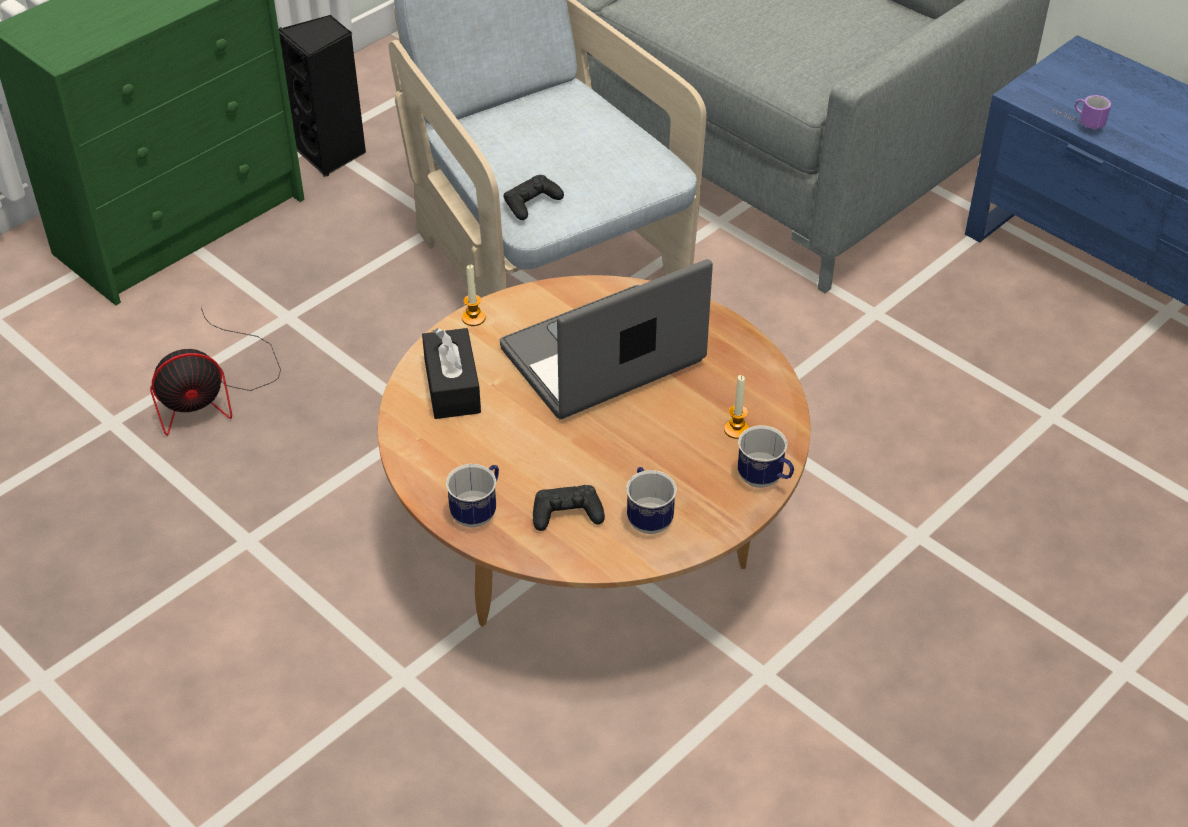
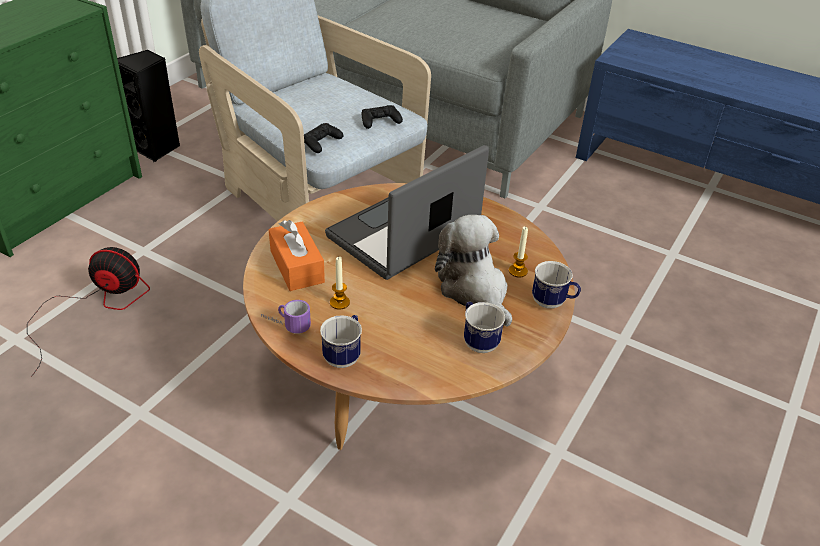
camera: 15 degrees left, 5 degrees down
(213, 392) = (95, 307): fan -> fan turned 135 degrees counterclockwise
(452, 386) = (297, 267): black tissue box -> orange tissue box
(473, 318) = (299, 219): candle -> candle (339, 302)
(567, 513) = (415, 347): black game controller -> black game controller (380, 121)
(669, 449) = (475, 290): none -> plush toy
(1077, 123) = (652, 70): mug -> mug (285, 326)

